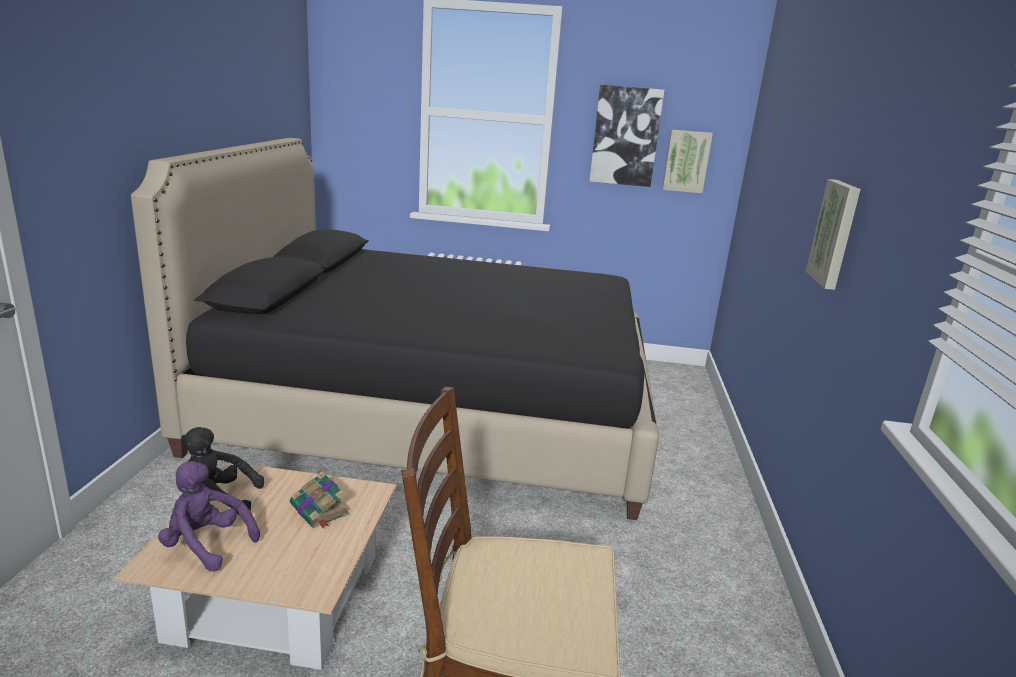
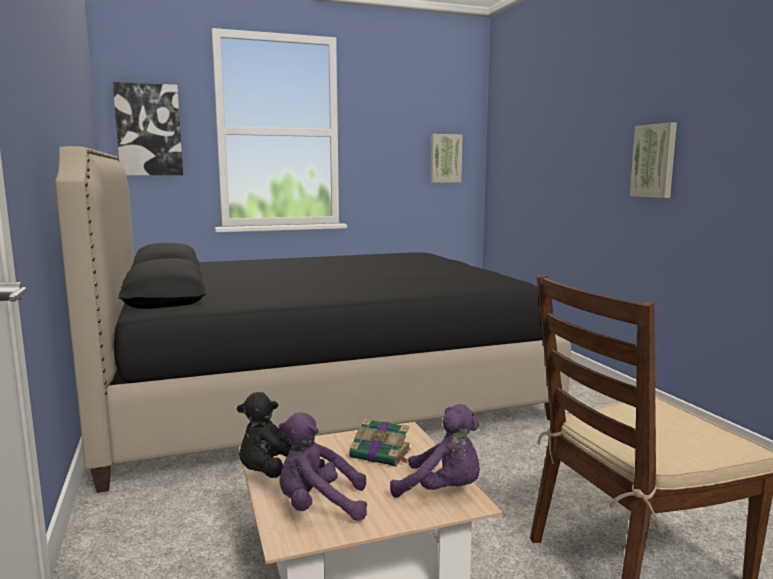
camera: 25 degrees left, 10 degrees down
(314, 569) = (443, 490): none -> purple plush toy
(625, 136) = (397, 142): picture -> picture (149, 130)

